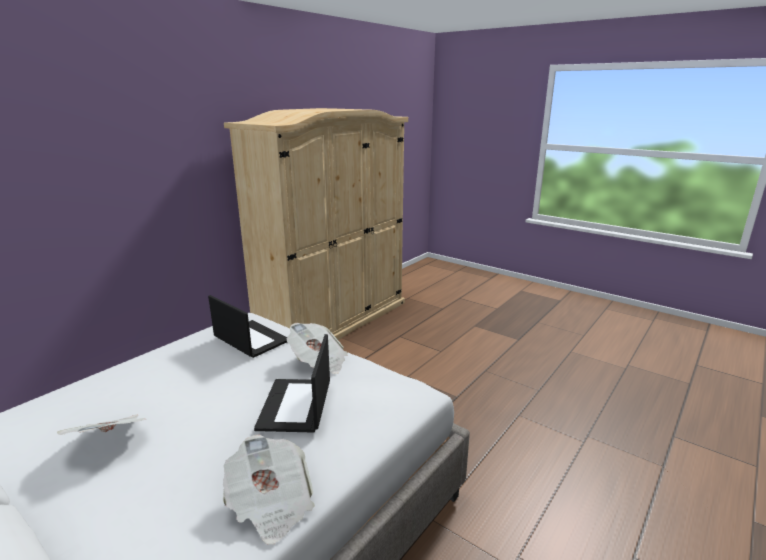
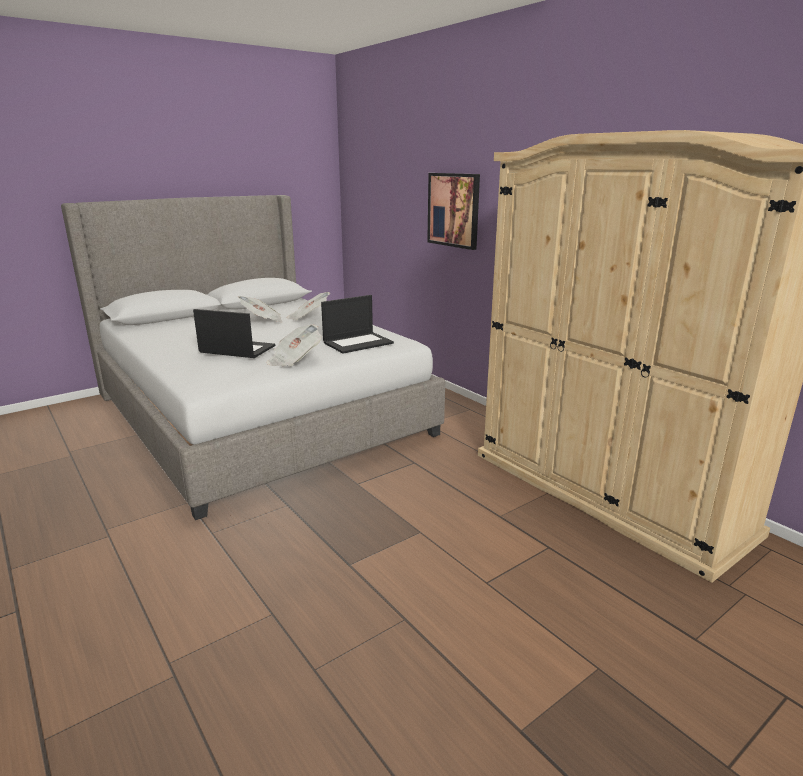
camera: 105 degrees right, 0 degrees up
(87, 197) = (453, 210): none -> picture
(271, 505) = (160, 346): newspaper -> newspaper (308, 318)

